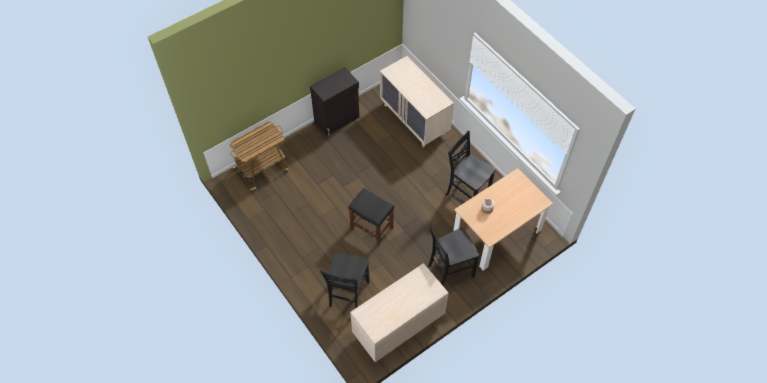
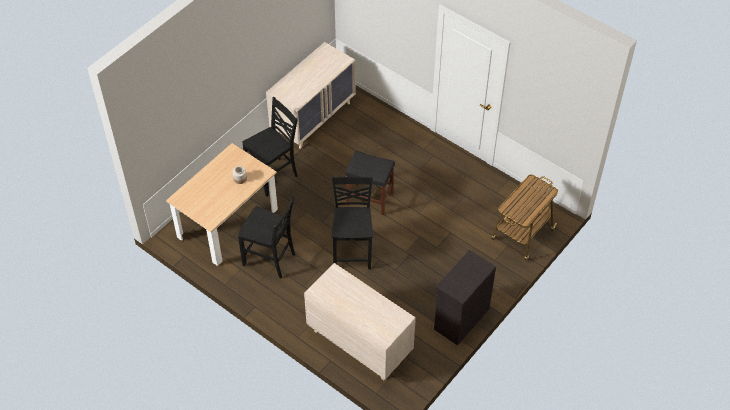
camera: 165 degrees right, 5 degrees down
(348, 294) = (372, 133): black chair -> black chair (353, 251)

